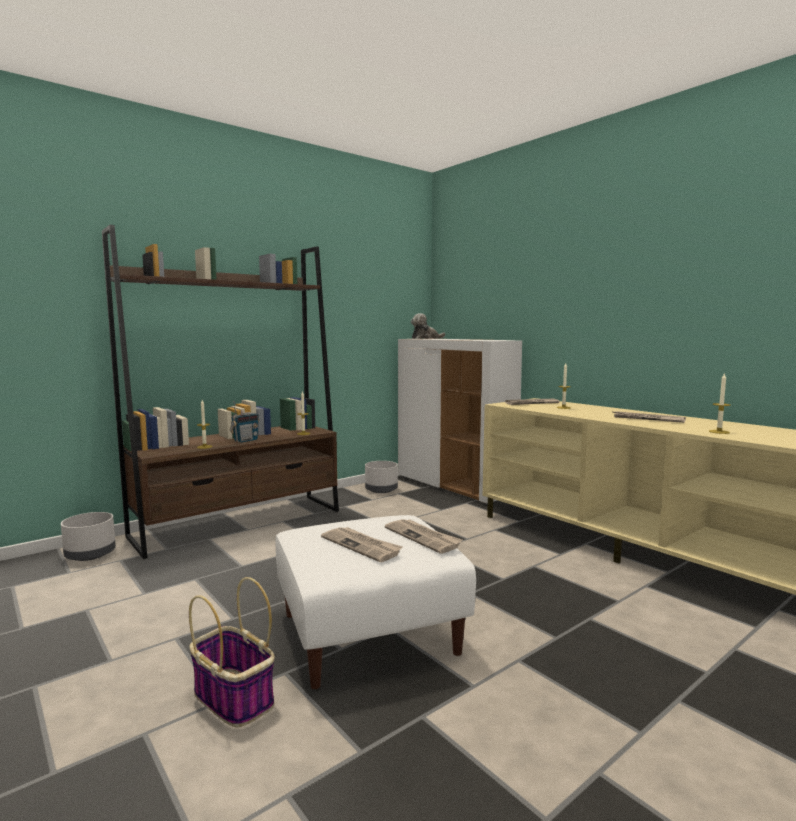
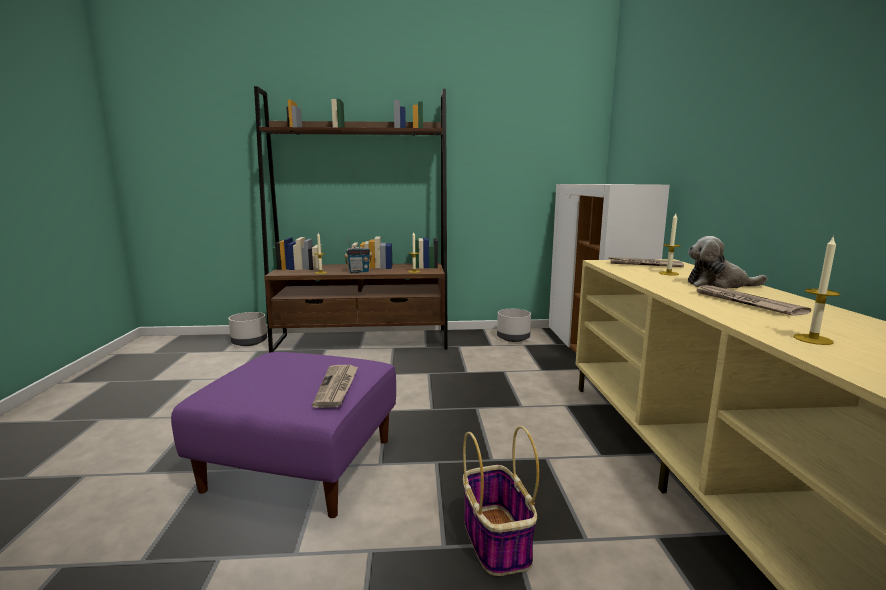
camera: 35 degrees right, 5 degrees up
(232, 698) = (153, 474): basket -> basket (495, 539)
(362, 546) = (278, 380): newspaper -> none
(369, 632) = (302, 463): white ottoman -> purple ottoman
(425, 338) = (583, 183): plush toy -> plush toy (718, 285)

